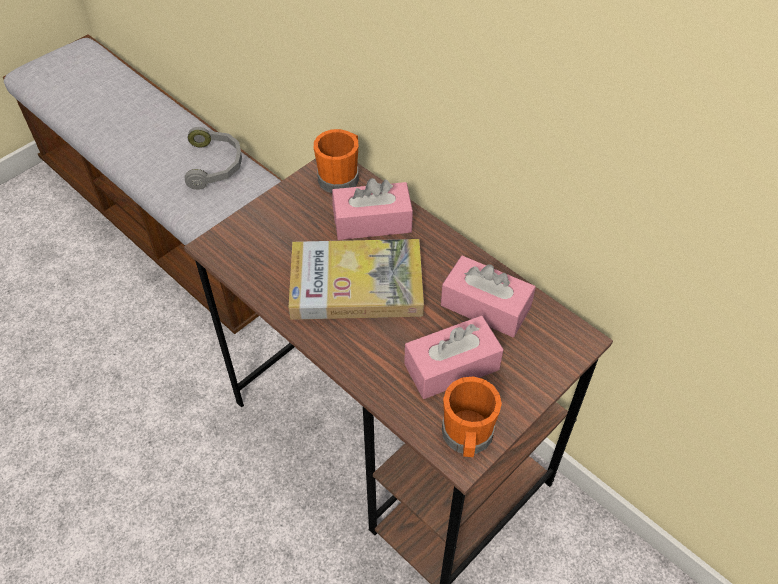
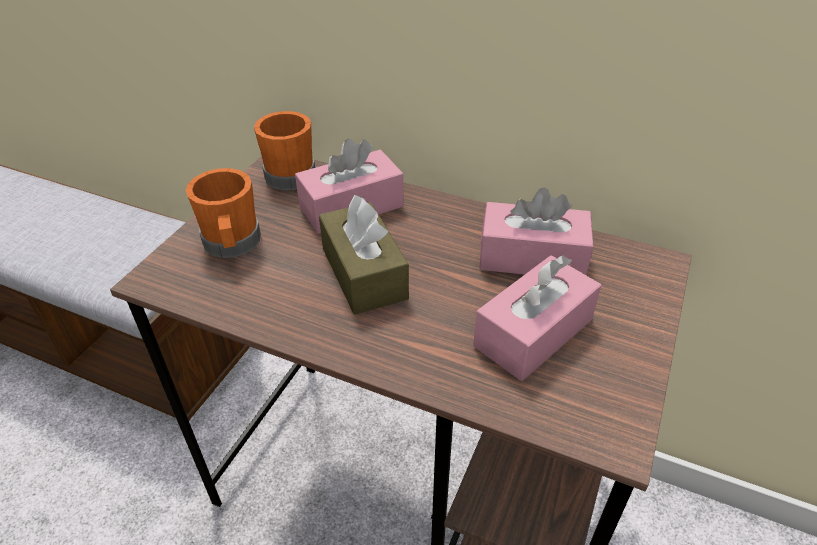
camera: 20 degrees left, 10 degrees down
(215, 165) = (120, 227): grey headphones -> none
(356, 283) = (364, 273): book -> brown tissue box
(467, 437) = (605, 411): orange mug -> orange mug (232, 245)

